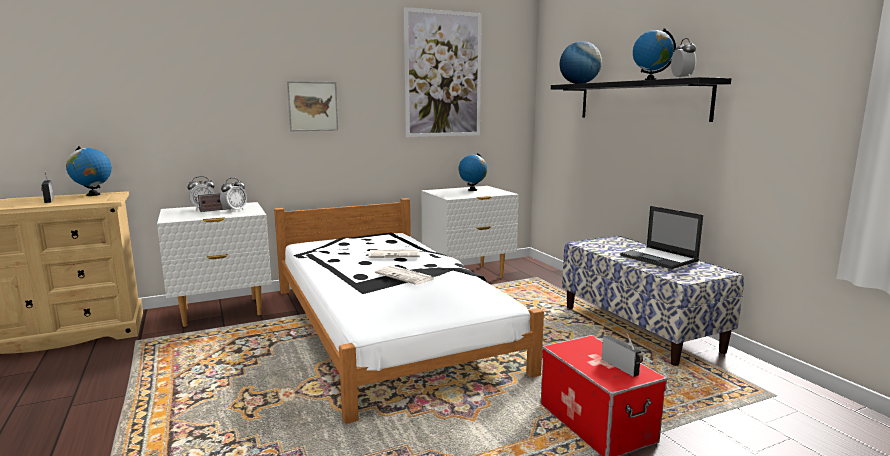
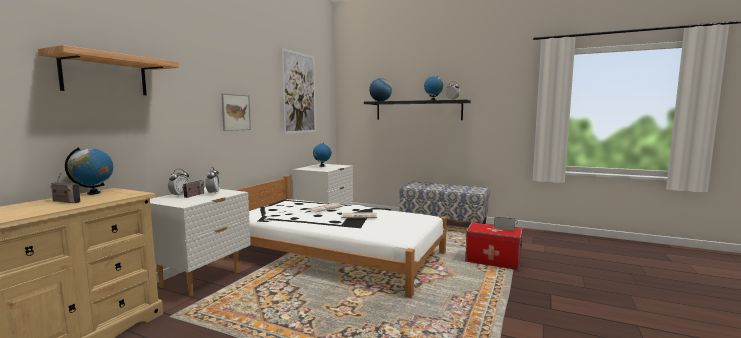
camera: 40 degrees left, 5 degrees down
(121, 68) = (105, 75): none -> shelf
(659, 258) = (451, 187): laptop -> none

